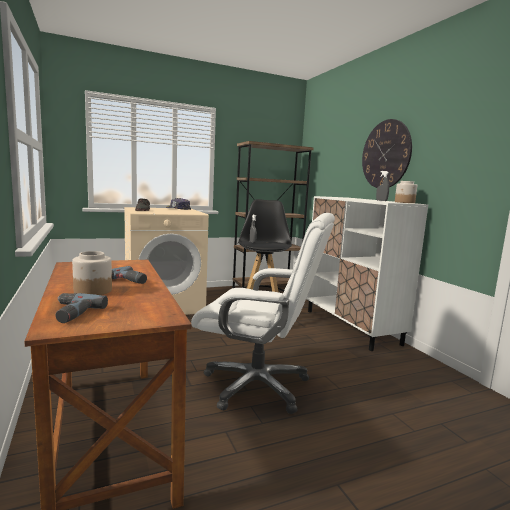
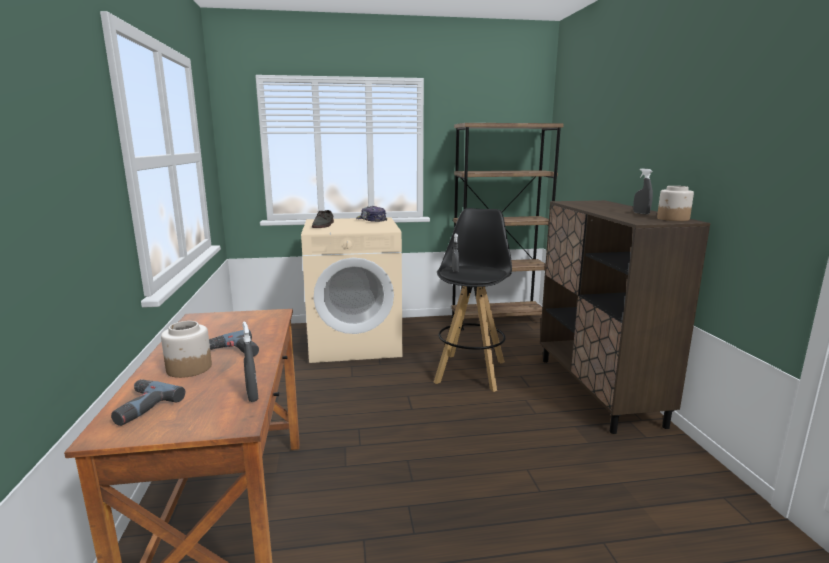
camera: 15 degrees right, 5 degrees up
(163, 304) = (252, 396): none -> grey spray bottle
(258, 385) = (429, 475): white office chair -> none
(351, 327) = (598, 390): white cabinet -> brown cabinet
(386, 154) = (656, 139): wall clock -> none

